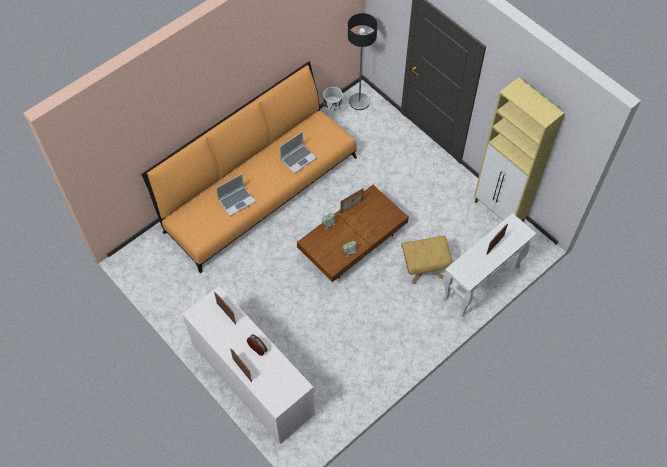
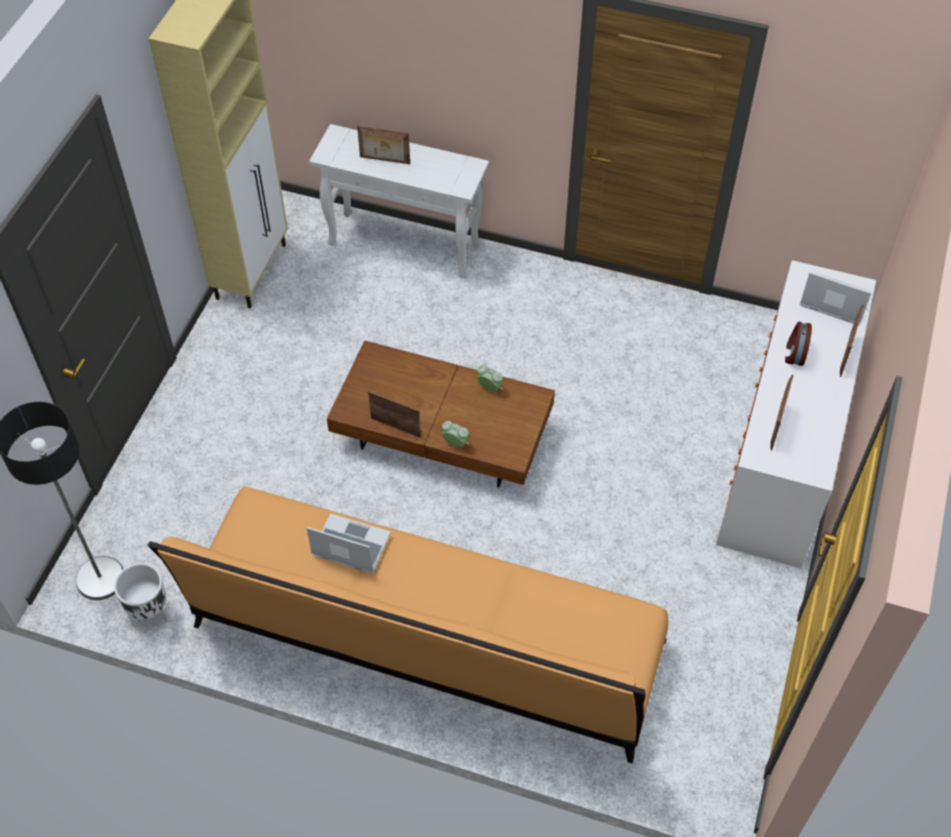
camera: 120 degrees left, 5 degrees down
(237, 201) = (514, 598): laptop -> laptop (834, 301)
(424, 266) = (422, 323): beige ottoman -> none

